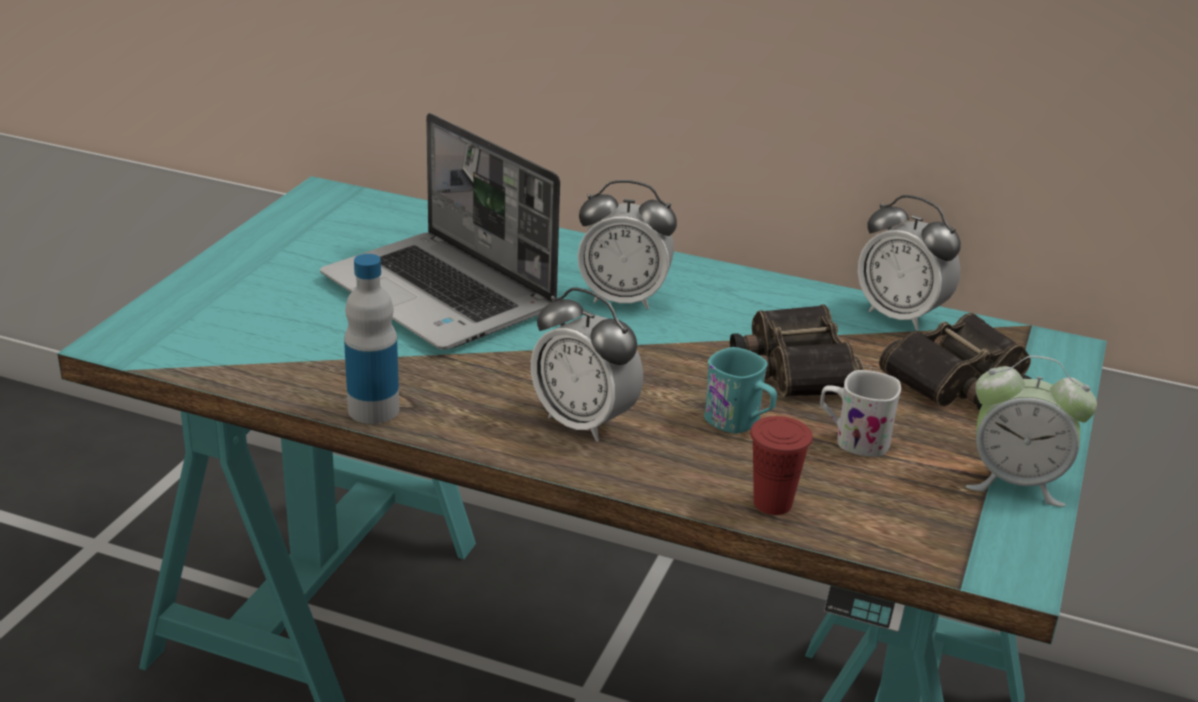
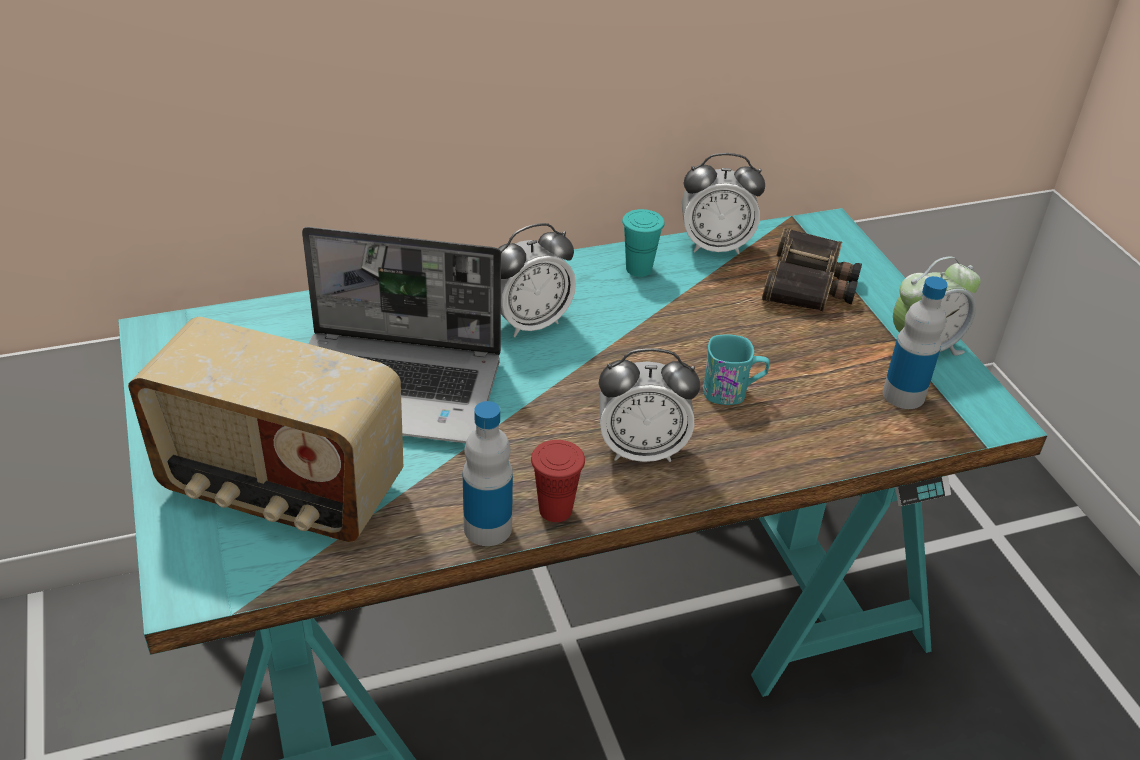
camera: 40 degrees left, 10 degrees up
(262, 317) = (280, 491): none -> radio
(772, 503) = (827, 446): red cup -> red cup (555, 510)
(790, 302) = (638, 269): none -> turquoise cup
(791, 367) = (705, 326): binoculars -> none
(853, 440) = (809, 367): white mug -> none
(927, 505) = (903, 395): none -> bottle

